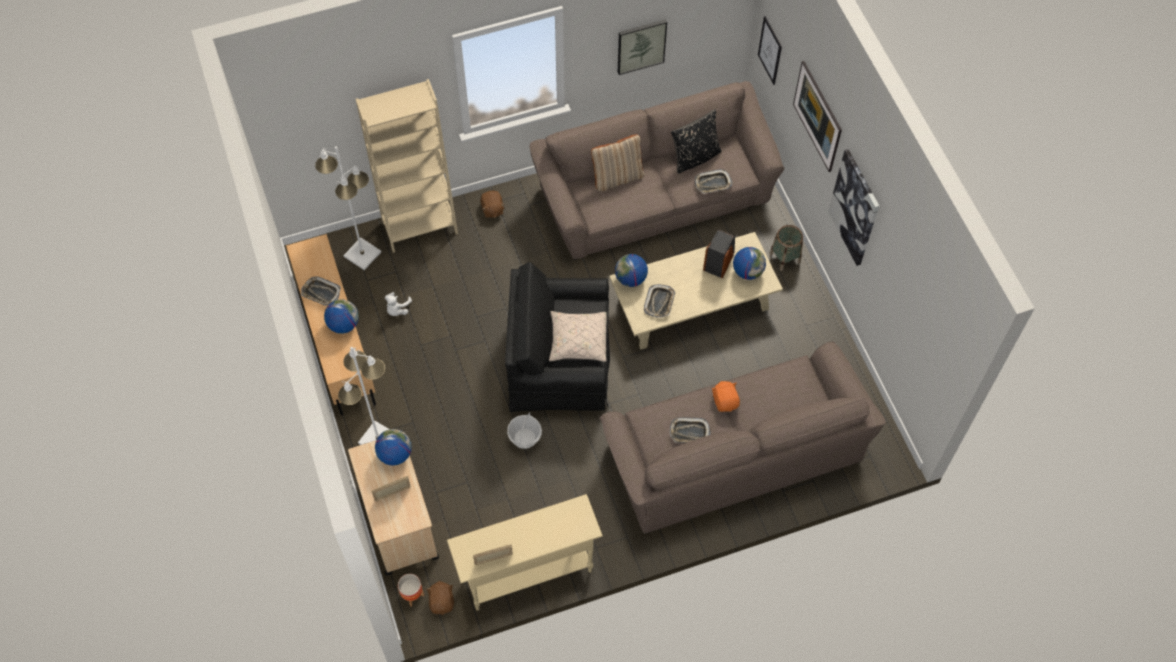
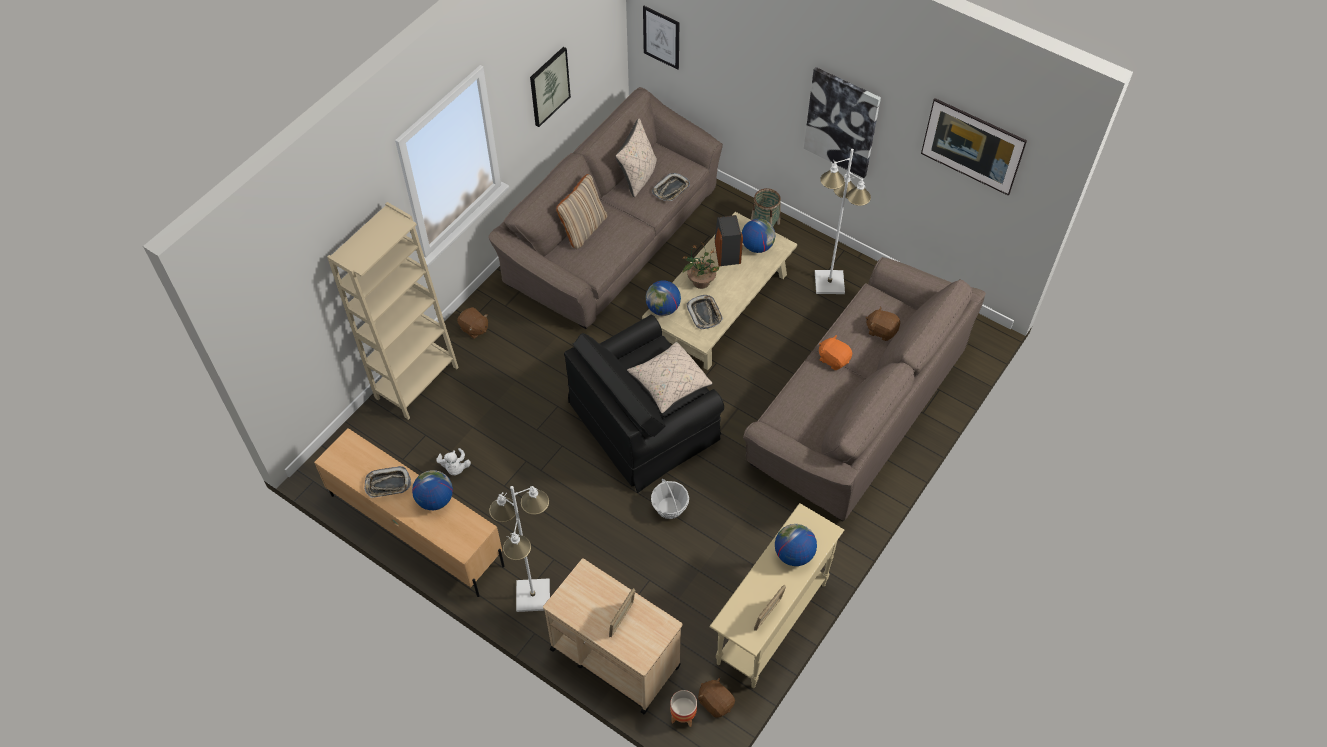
camera: 35 degrees left, 5 degrees down
(362, 254) = (379, 438): white floor lamp -> white floor lamp (829, 282)
(395, 454) = (593, 582): globe -> globe (793, 554)
(678, 274) = (700, 281): none -> potted plant
(689, 432) = (827, 402): tray -> none
(695, 157) = (638, 176): black pillow -> beige pillow
(783, 402) = (881, 330): none -> brown plush toy
(815, 126) = (756, 75): picture -> picture (969, 159)

